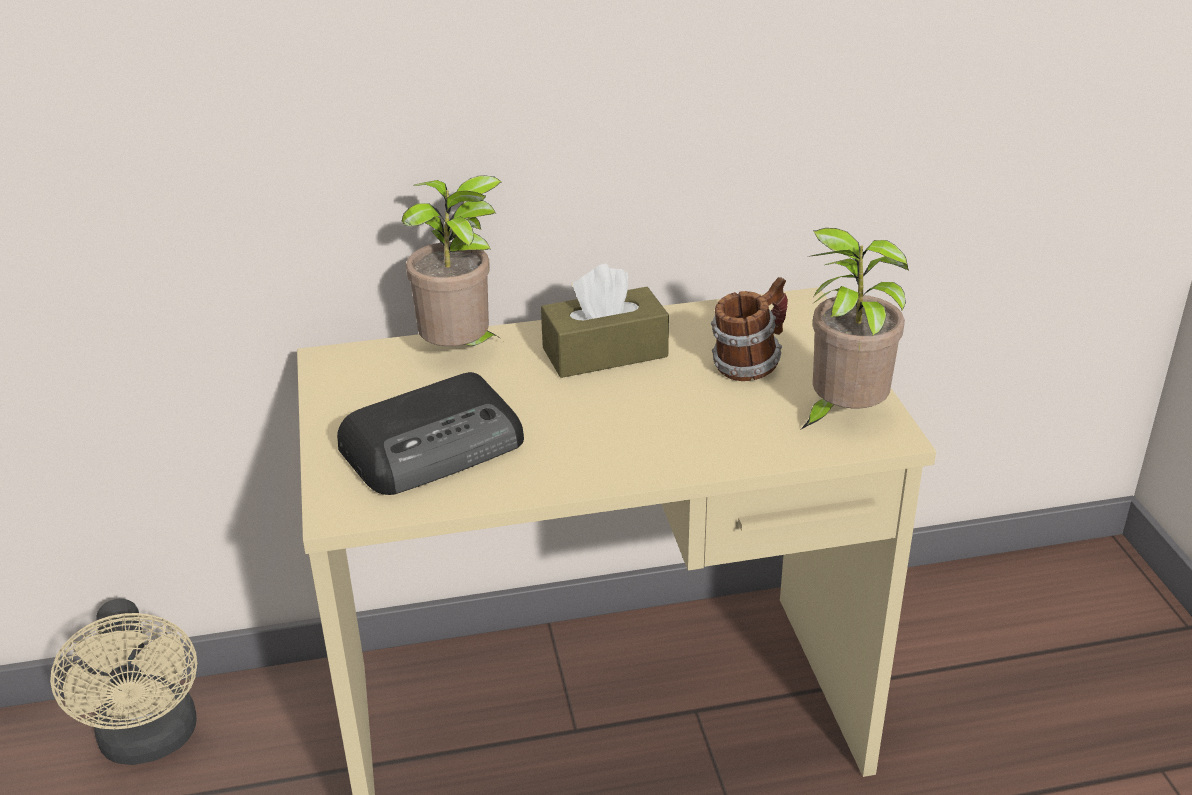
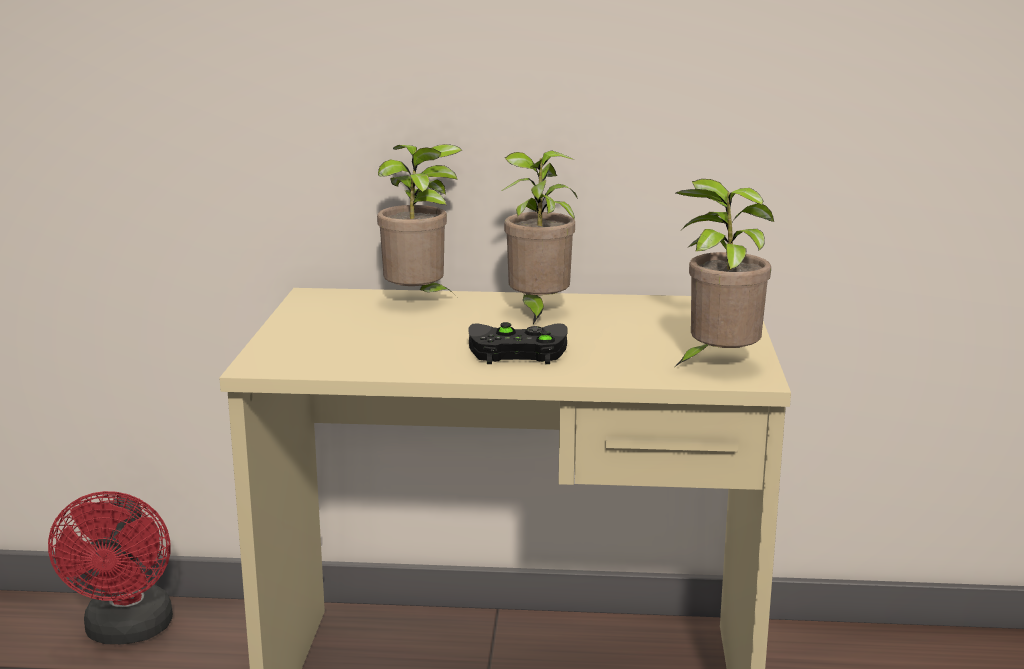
camera: 15 degrees right, 15 degrees down
(150, 741) = (127, 632): beige fan -> red fan
(436, 446) = (360, 344): radio -> none
(605, 352) = (537, 312): brown tissue box -> potted plant
(616, 430) = (514, 351): none -> black game controller
(748, 365) = (656, 330): mug -> none

